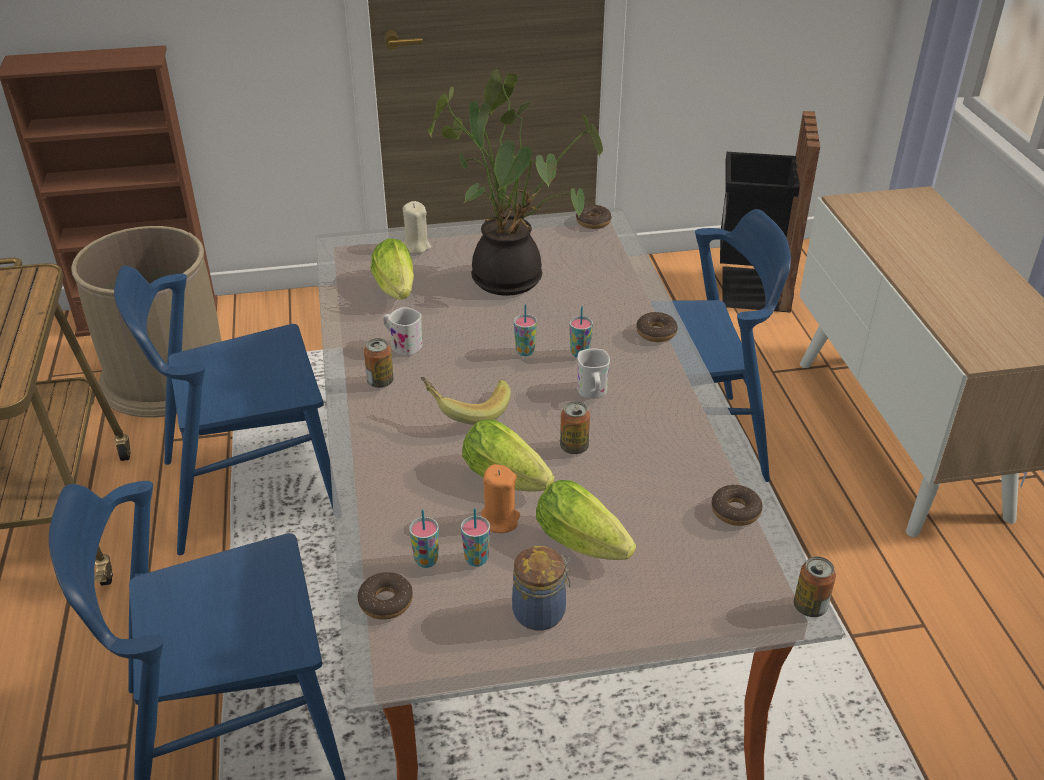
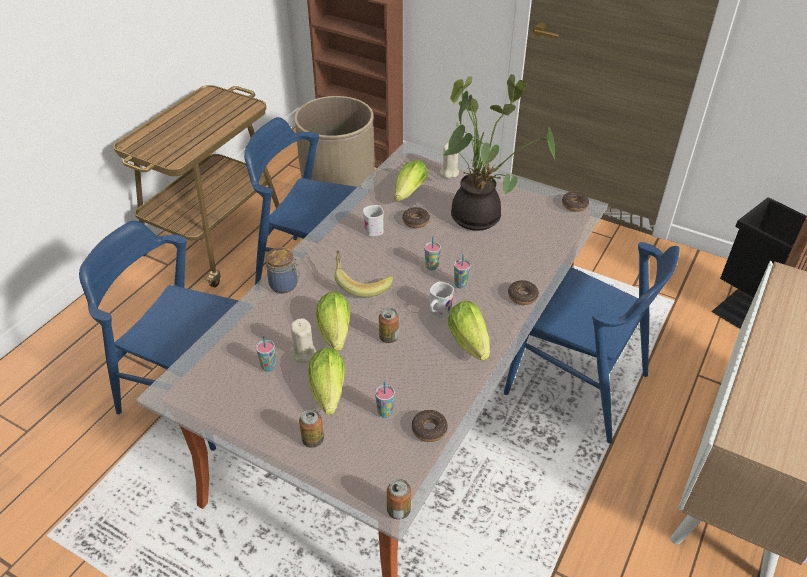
camera: 40 degrees right, 5 degrees up
(380, 382) = (337, 243): can -> can (313, 440)
(386, 601) = (206, 360): donut -> donut (416, 221)
(426, 560) = (246, 352): cup -> cup (385, 412)
(499, 520) = (303, 353): orange candle -> beige candle
(541, 612) = (264, 414): jar -> jar (285, 285)
(666, 405) = (470, 344): none -> lettuce

